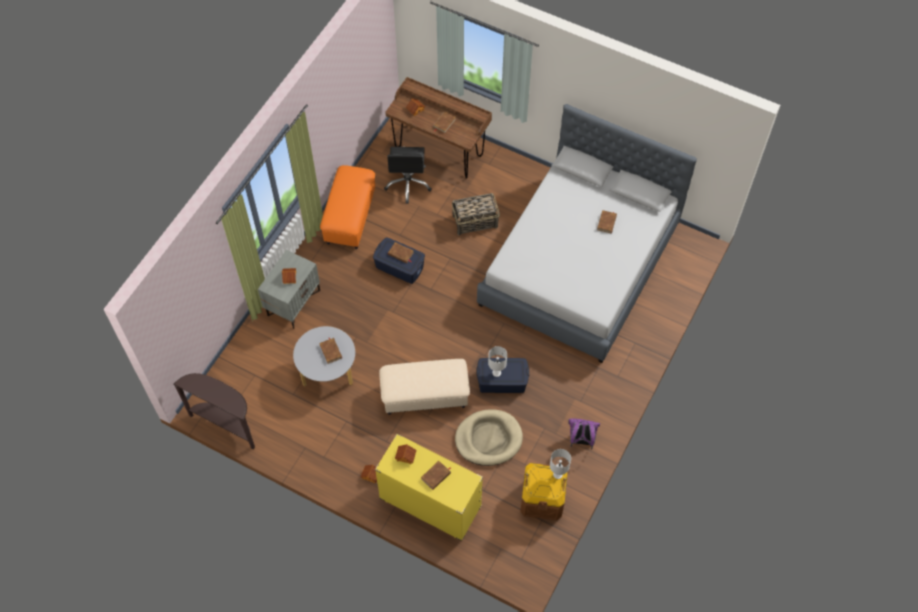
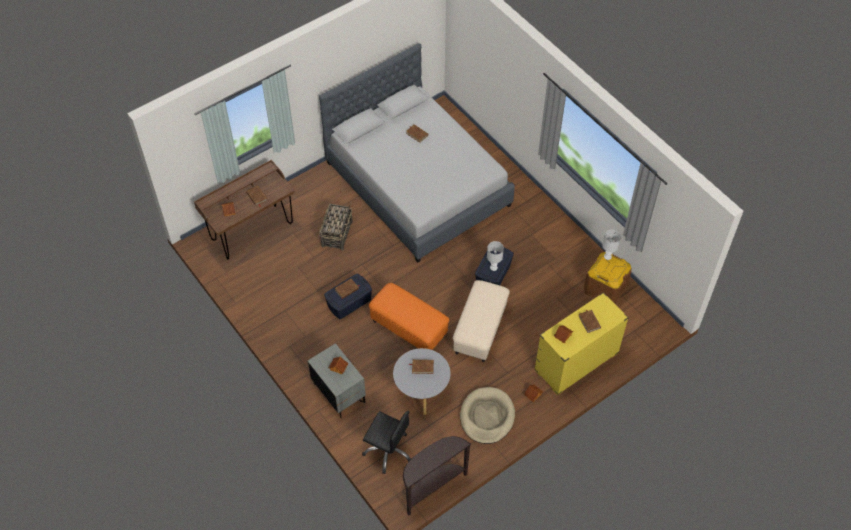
camera: 65 degrees left, 5 degrees down
(350, 217) = (277, 320): orange ottoman -> orange ottoman (408, 329)
(408, 184) = (270, 265): black office chair -> black office chair (388, 450)
(488, 439) = (539, 302): beige dog bed -> beige dog bed (487, 417)
(581, 440) = (568, 245): purple backpack -> none

